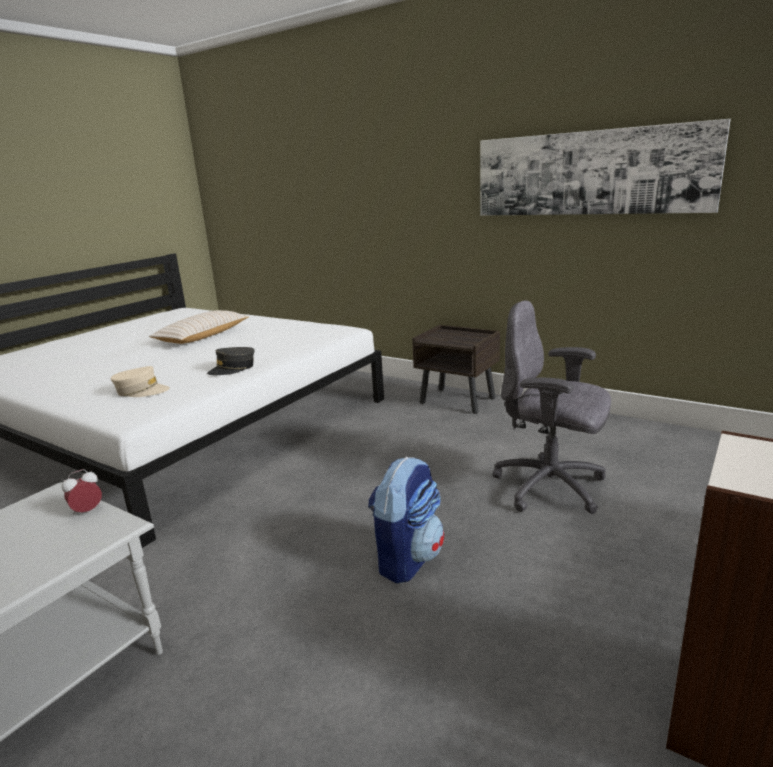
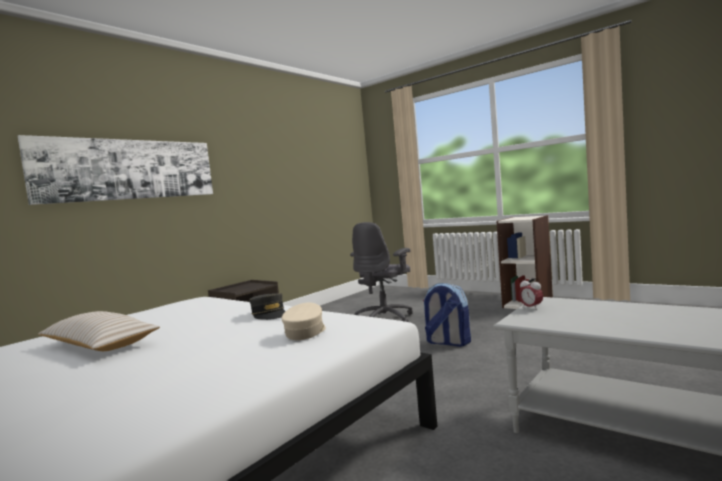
camera: 85 degrees left, 15 degrees down
(590, 173) = (279, 175): picture -> picture (129, 169)

